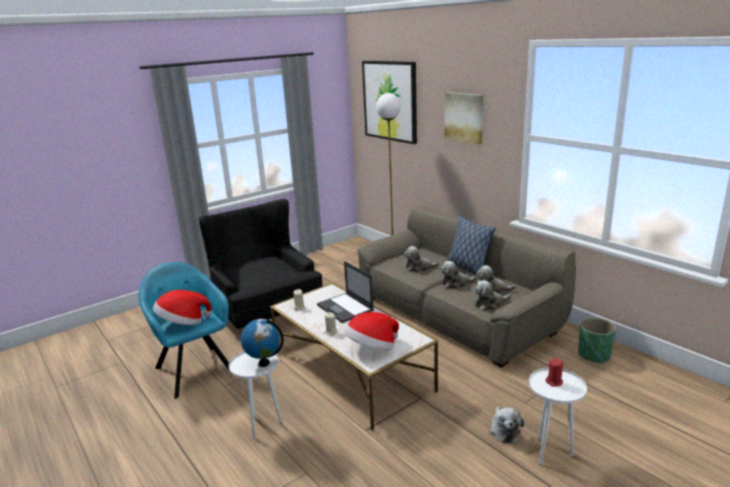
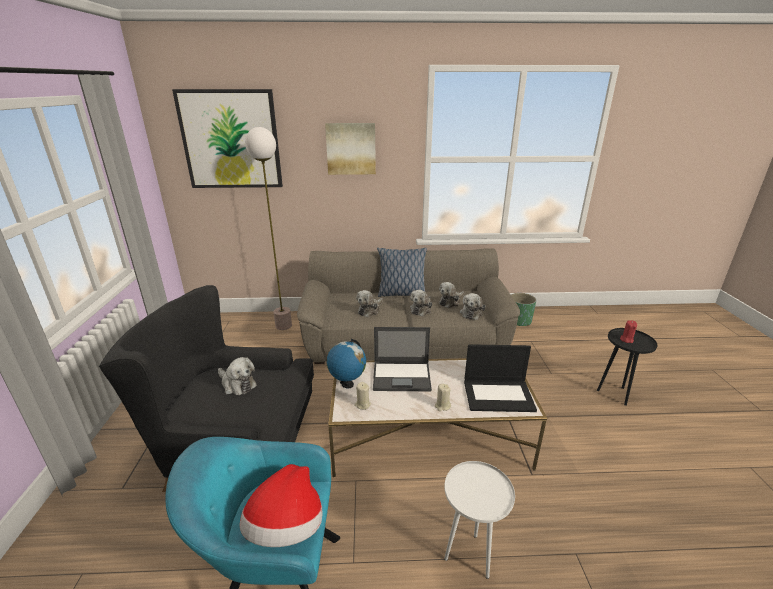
camera: 55 degrees left, 5 degrees up
(264, 363) = (485, 481): globe -> globe (347, 384)
(372, 348) = (499, 395): hat -> laptop
(504, 430) = (578, 399): plush toy -> plush toy (237, 384)
(550, 453) = (615, 394): white side table -> black side table

